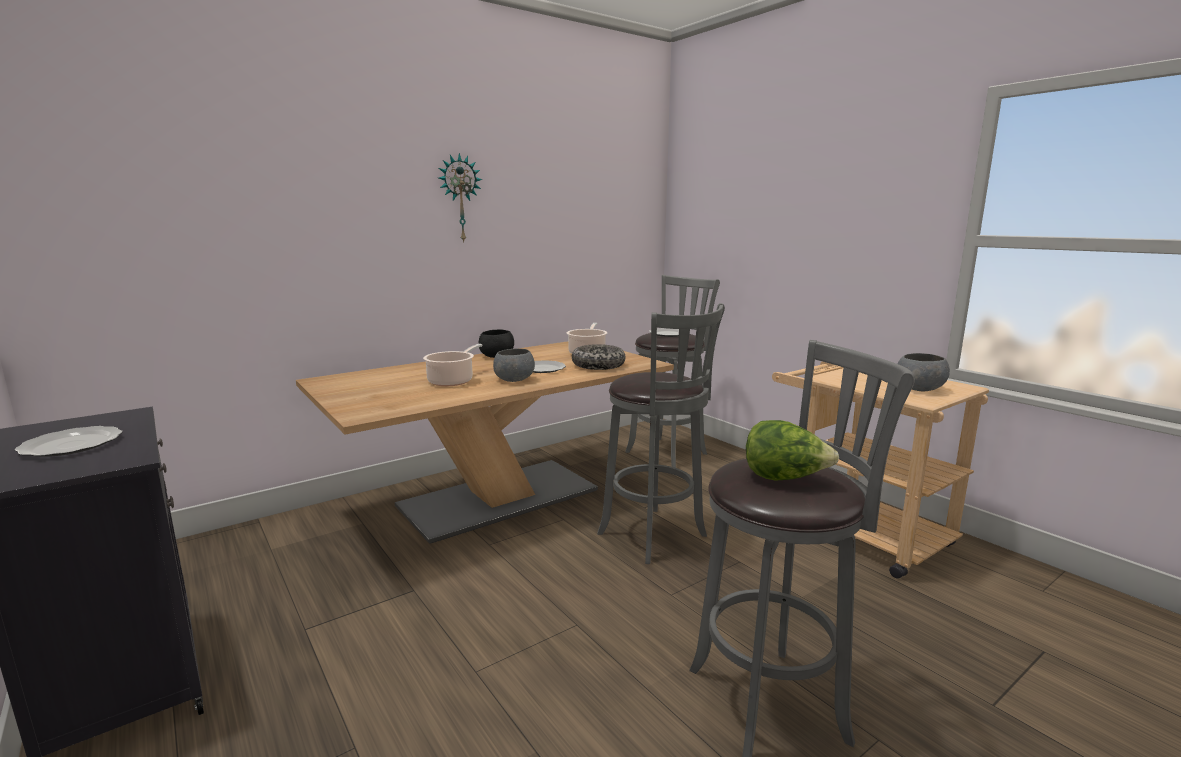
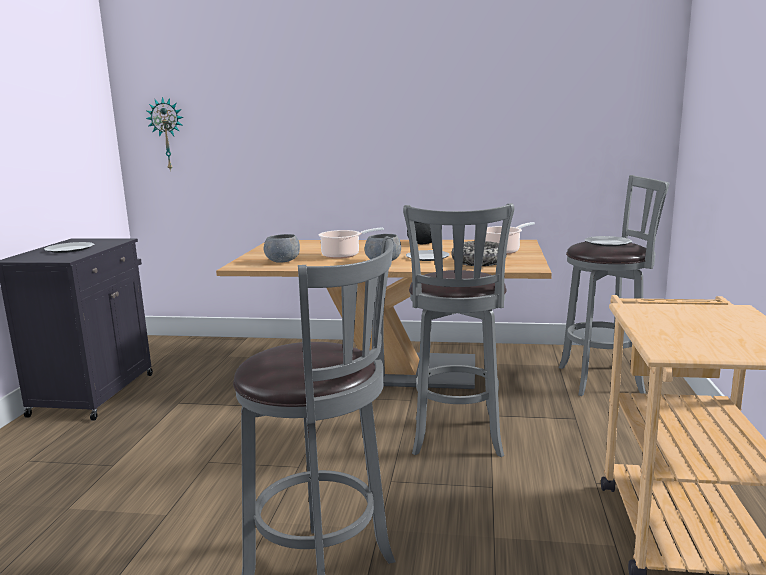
camera: 45 degrees right, 0 degrees up
(459, 198) = (413, 97): wall clock -> wall clock (167, 134)
(784, 478) = (294, 357): lettuce -> none
(918, 389) = (711, 341): grey bowl -> grey bowl (282, 261)

